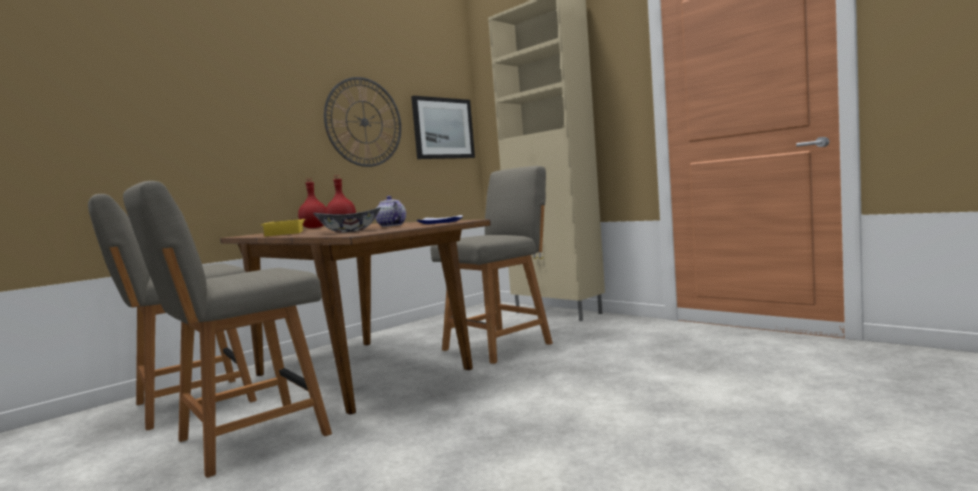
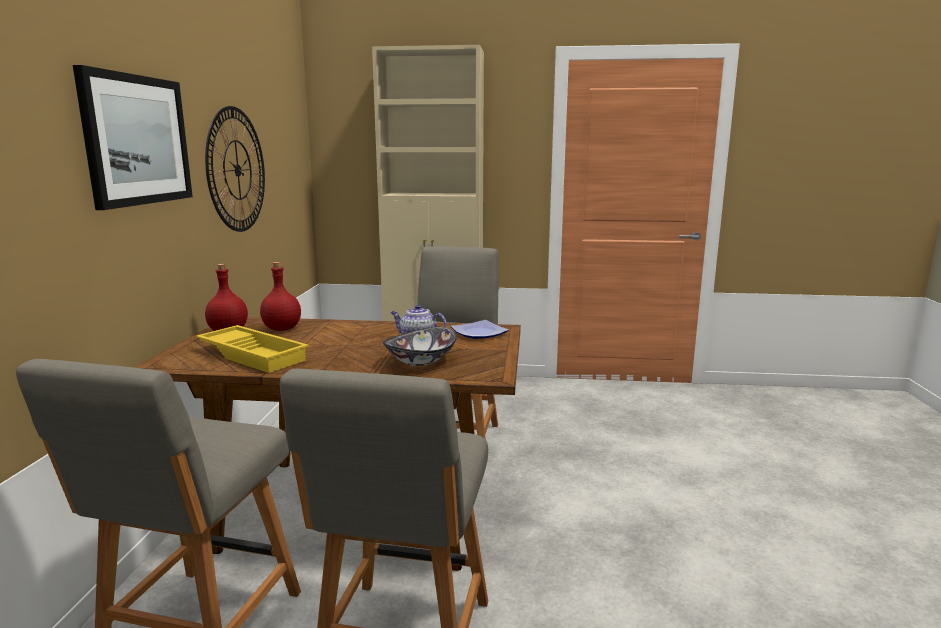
camera: 40 degrees left, 10 degrees up
(443, 128) = (291, 170): picture -> picture (137, 140)

